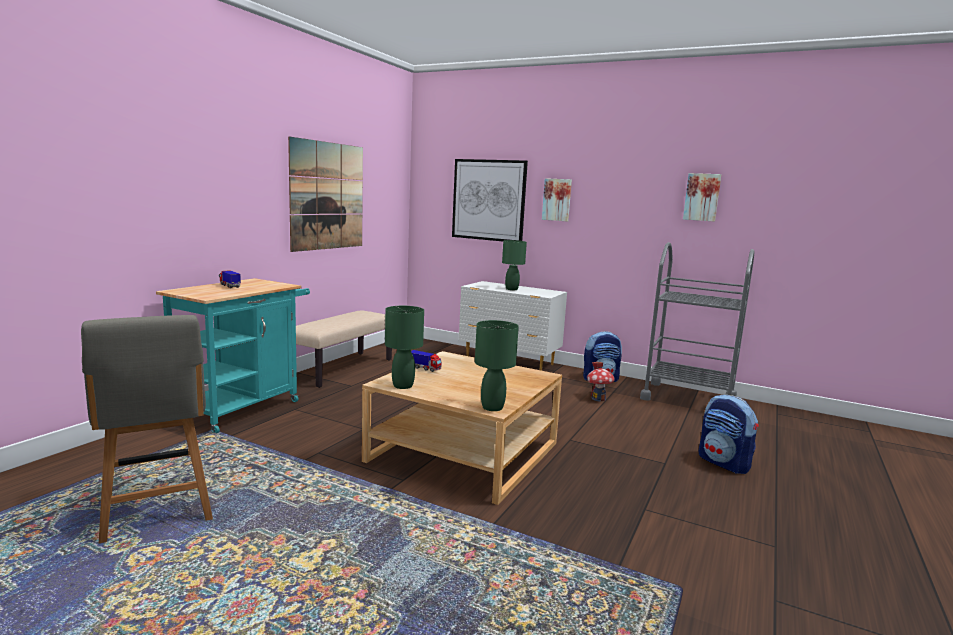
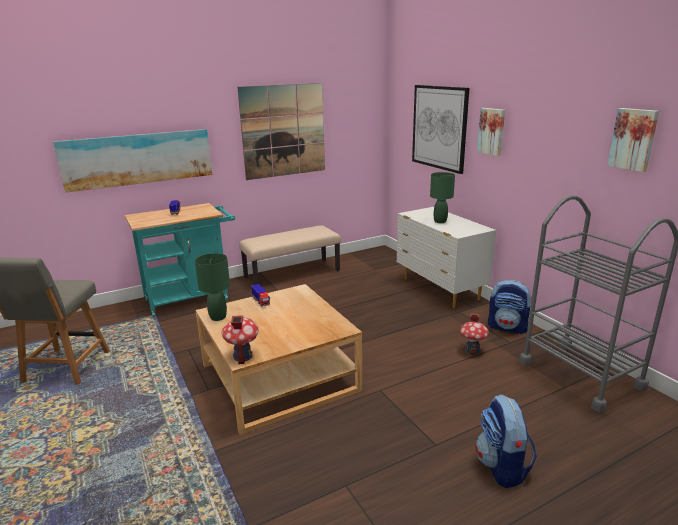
camera: 35 degrees right, 10 degrees up
(175, 212) = (138, 158): none -> picture
(492, 407) = (242, 356): green table lamp -> toy house

